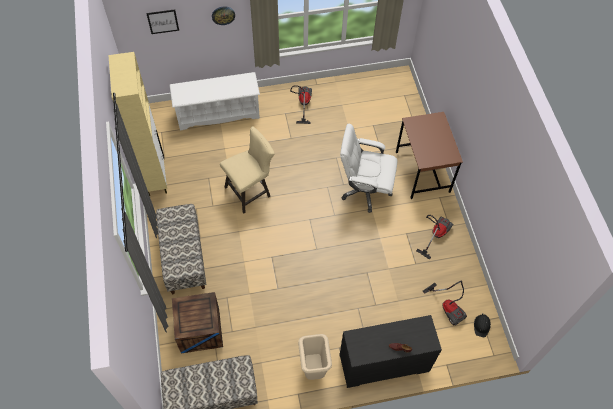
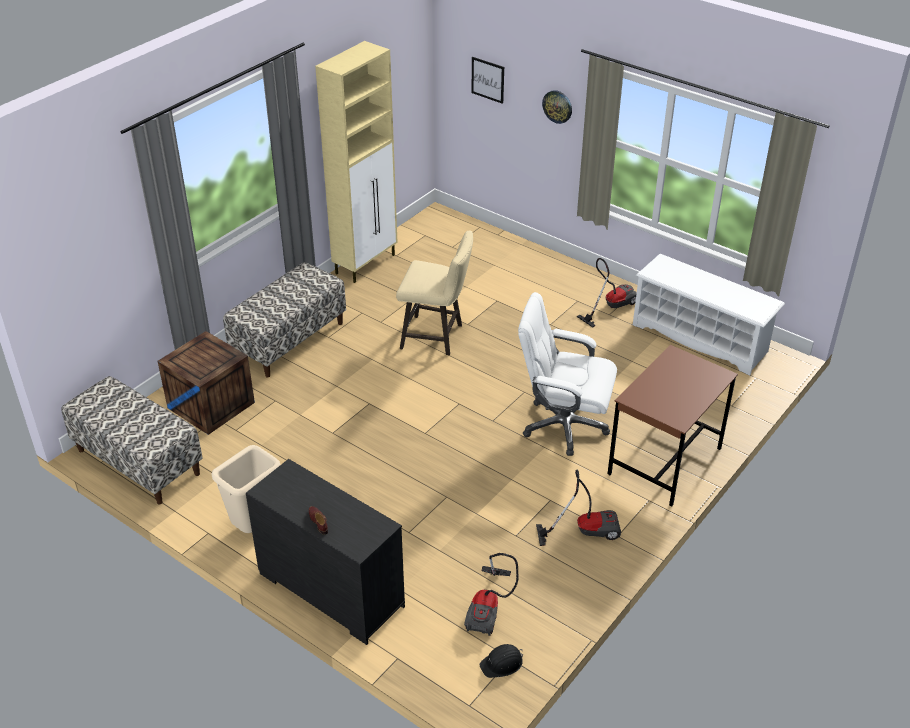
camera: 50 degrees right, 20 degrees down
(218, 113) = (504, 256): white shoe rack -> white shoe rack (700, 338)
(365, 190) = (563, 425): white office chair -> white office chair turned 45 degrees counterclockwise

